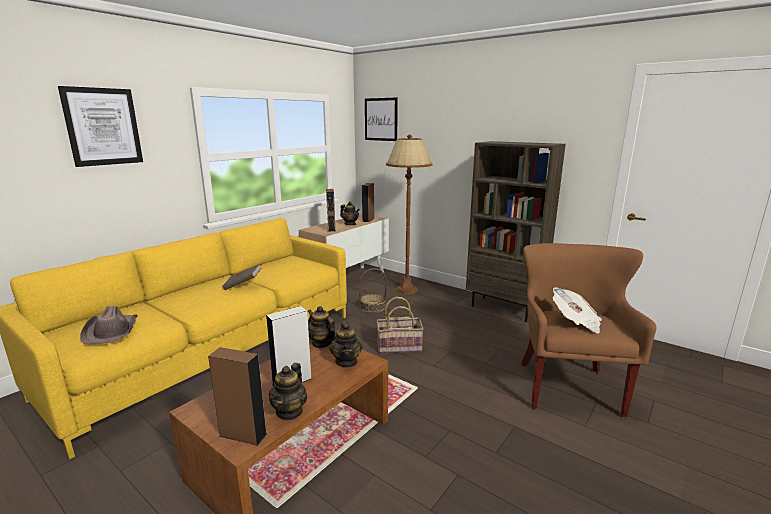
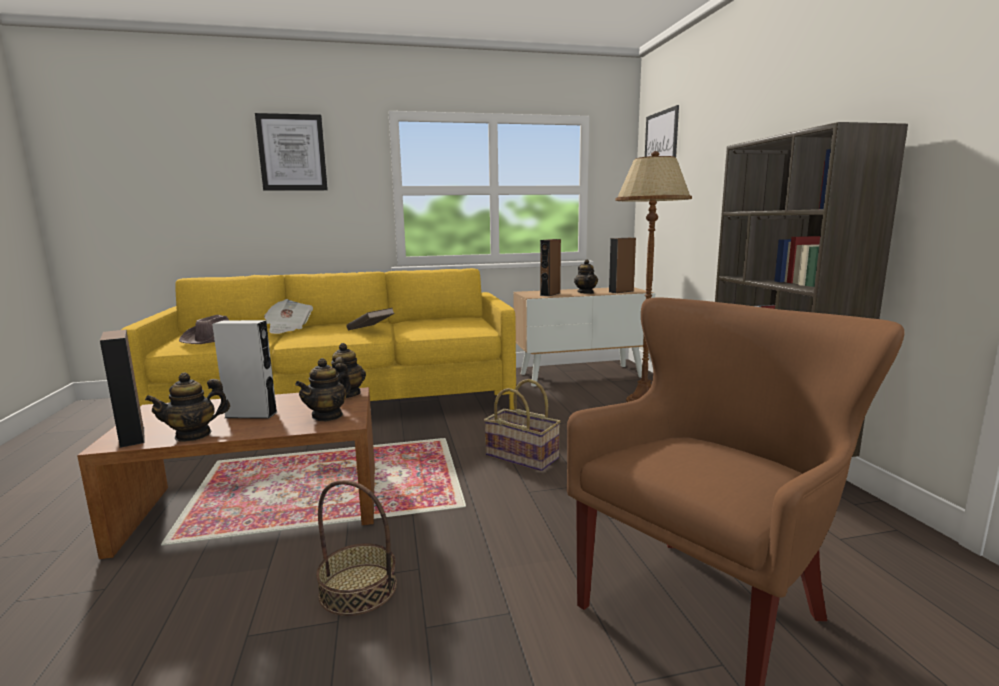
camera: 40 degrees right, 5 degrees down
(373, 307) = (564, 408): basket -> basket (358, 588)
(575, 322) = (678, 456): newspaper -> newspaper (288, 328)

